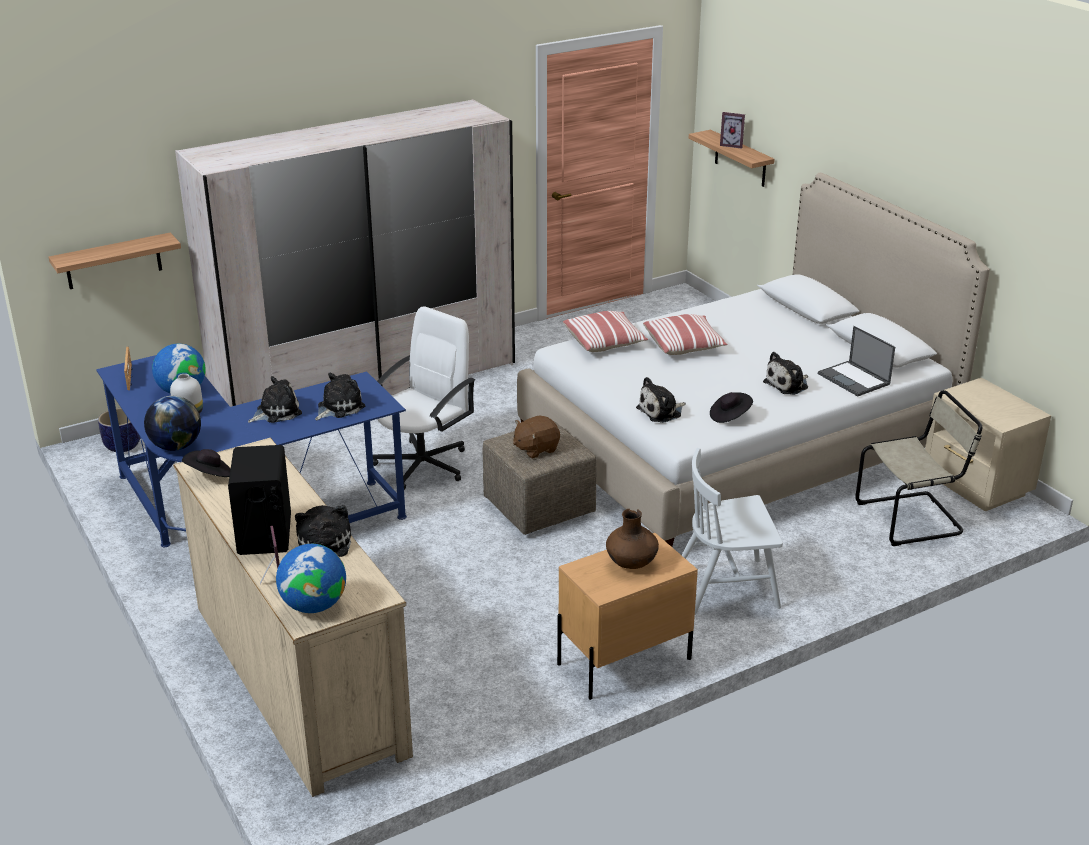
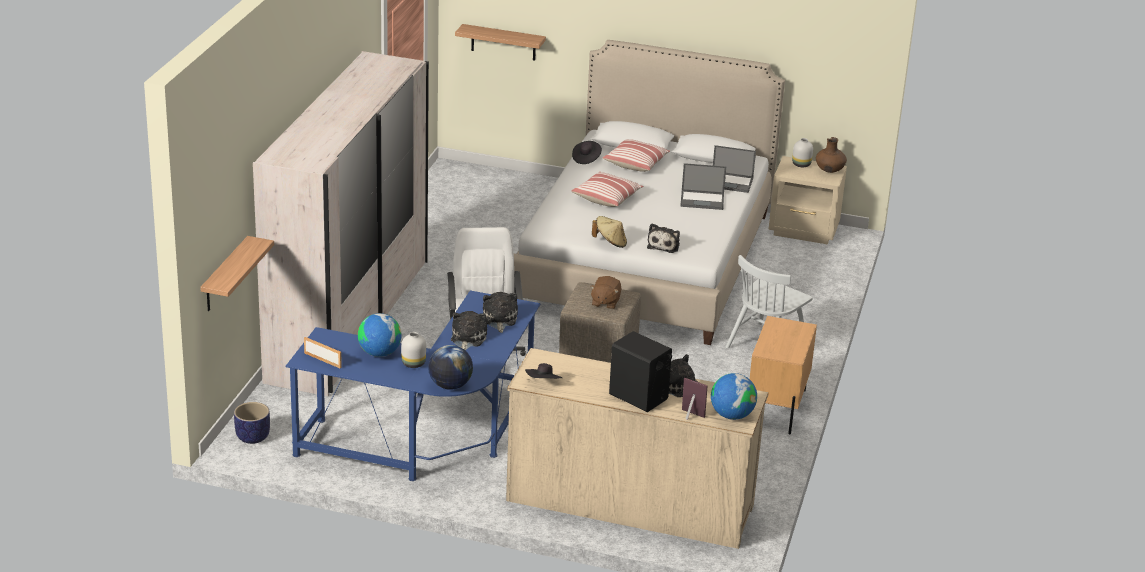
camera: 45 degrees left, 0 degrees up
(605, 342) = (557, 214): pillow -> pillow (636, 163)
(608, 387) = (610, 243): none -> beige hat
(631, 563) = (783, 336): brown vase -> brown vase (829, 170)
(730, 416) = (704, 233): black hat -> black hat (586, 158)
(732, 145) = (501, 33): picture frame -> none
(788, 385) = (702, 200): plush toy -> laptop
(912, 518) = (799, 264): beige chair -> none
(989, 394) = (801, 165): none -> white vase

